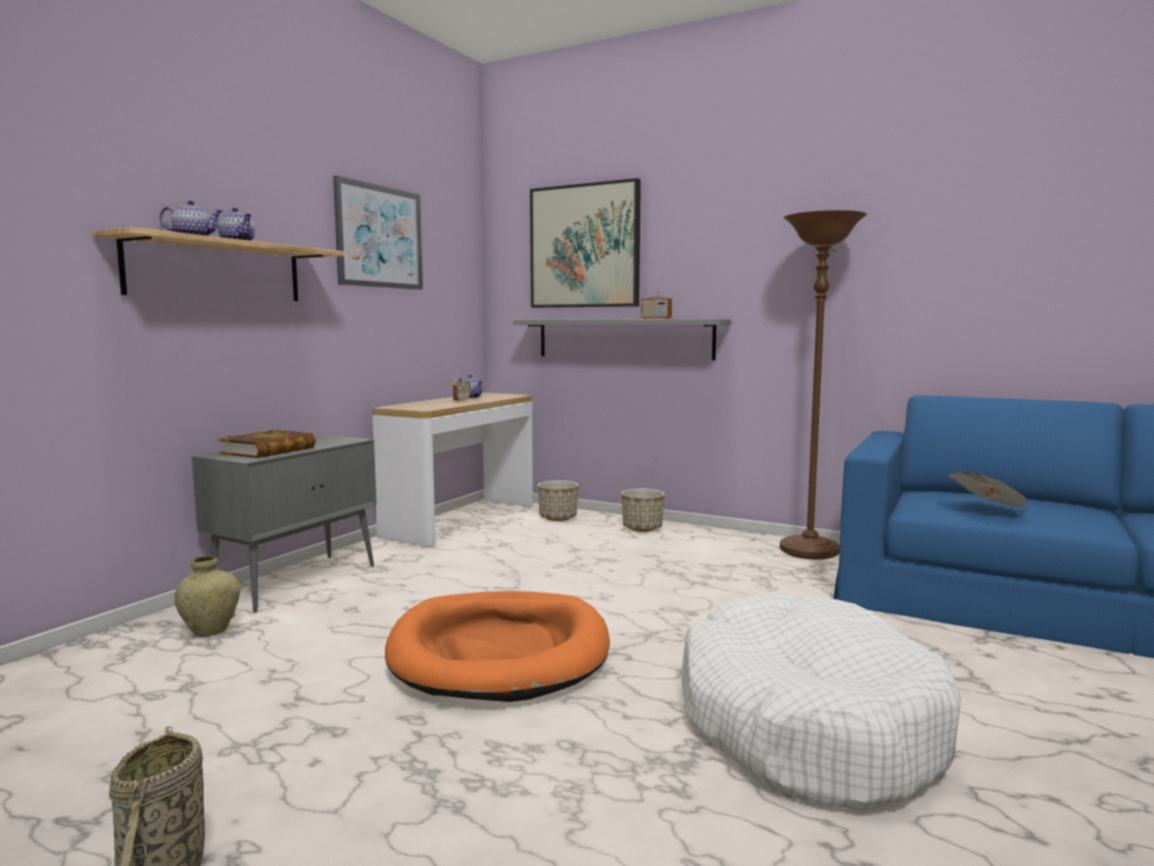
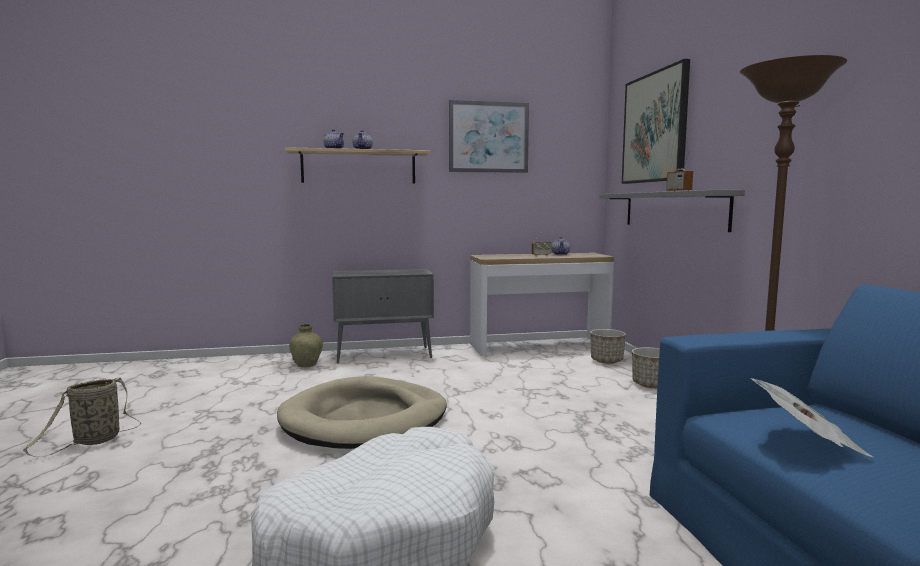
camera: 50 degrees right, 0 degrees up
(269, 451) = (365, 273): book -> none
(499, 652) = (365, 419): orange dog bed -> beige dog bed

